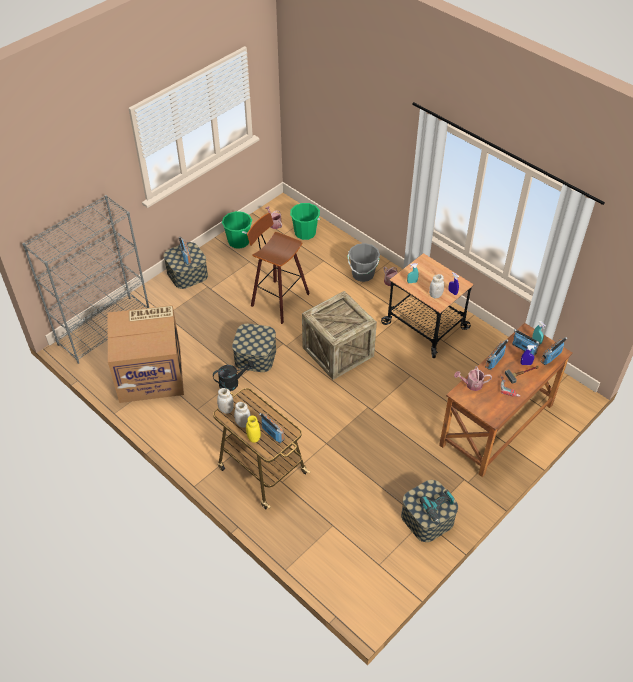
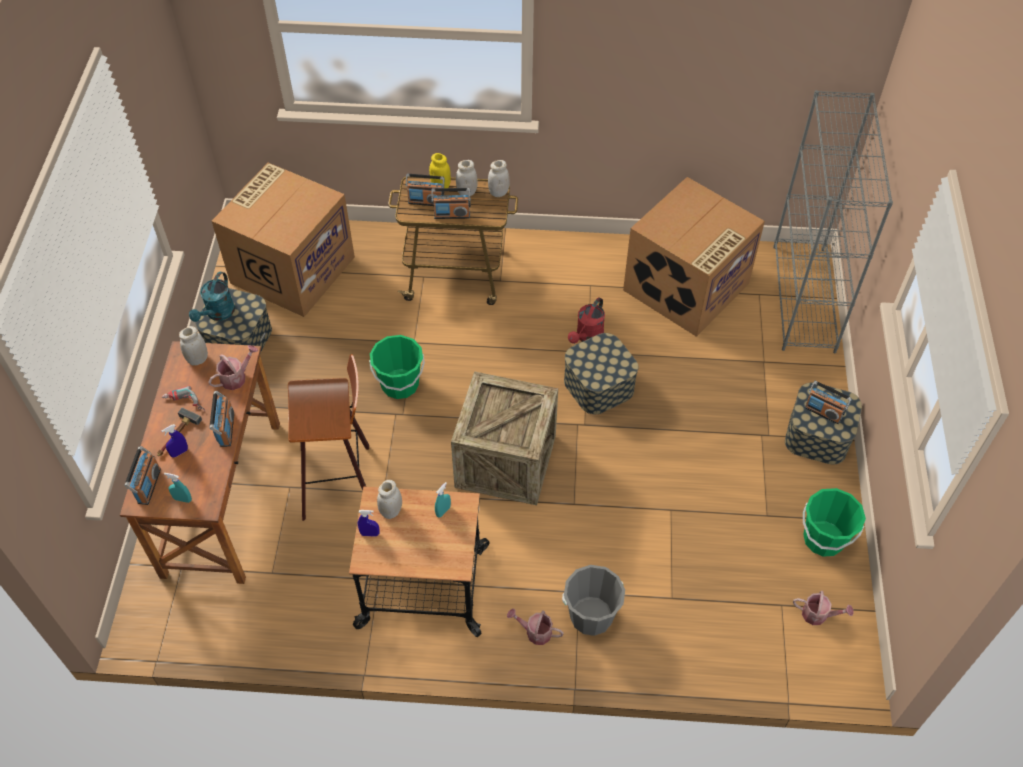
camera: 140 degrees right, 5 degrees up
(232, 382) = (587, 337): black watering can -> red watering can
(277, 300) = (659, 481): stool -> stool (339, 478)
(305, 233) = (754, 633): green bucket -> green bucket (400, 384)
(357, 547) = (292, 268): none -> cardboard box
(438, 508) = (218, 314): power drill -> turquoise watering can
(487, 408) = (198, 359): none -> white jar
(524, 348) = (194, 475): radio -> radio (452, 215)

